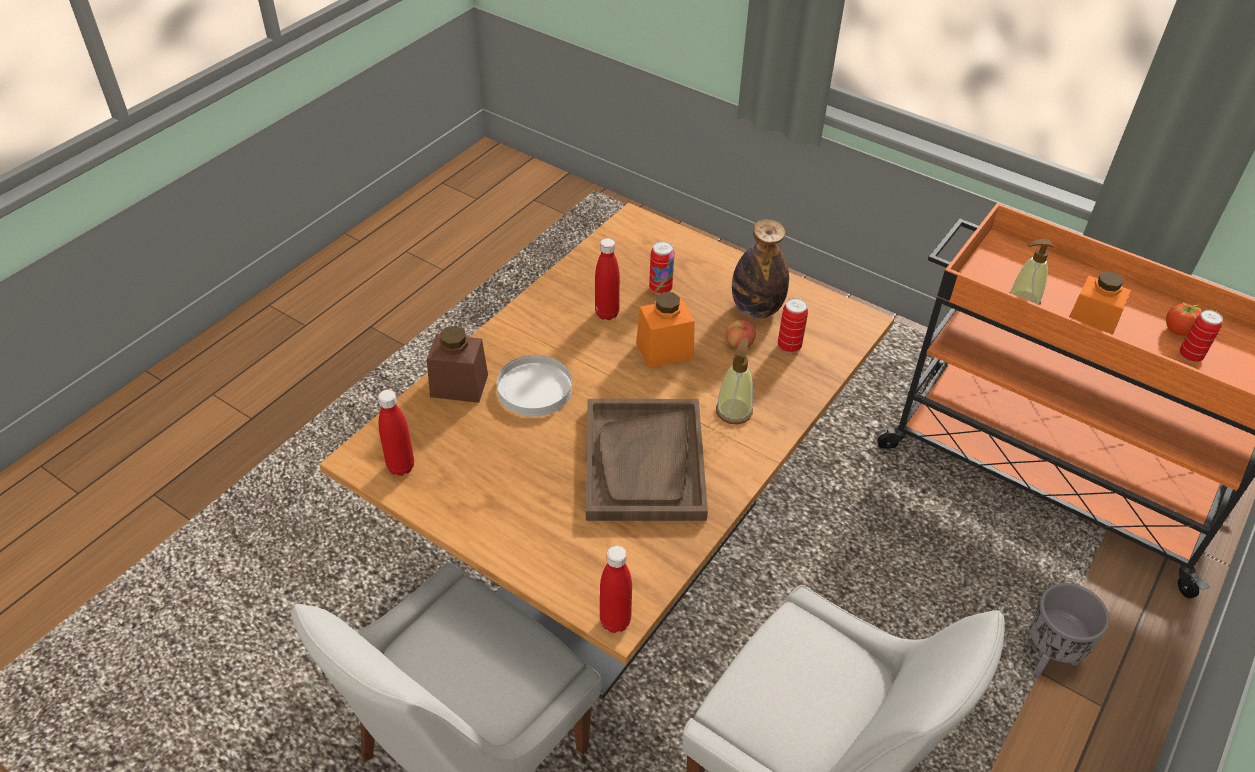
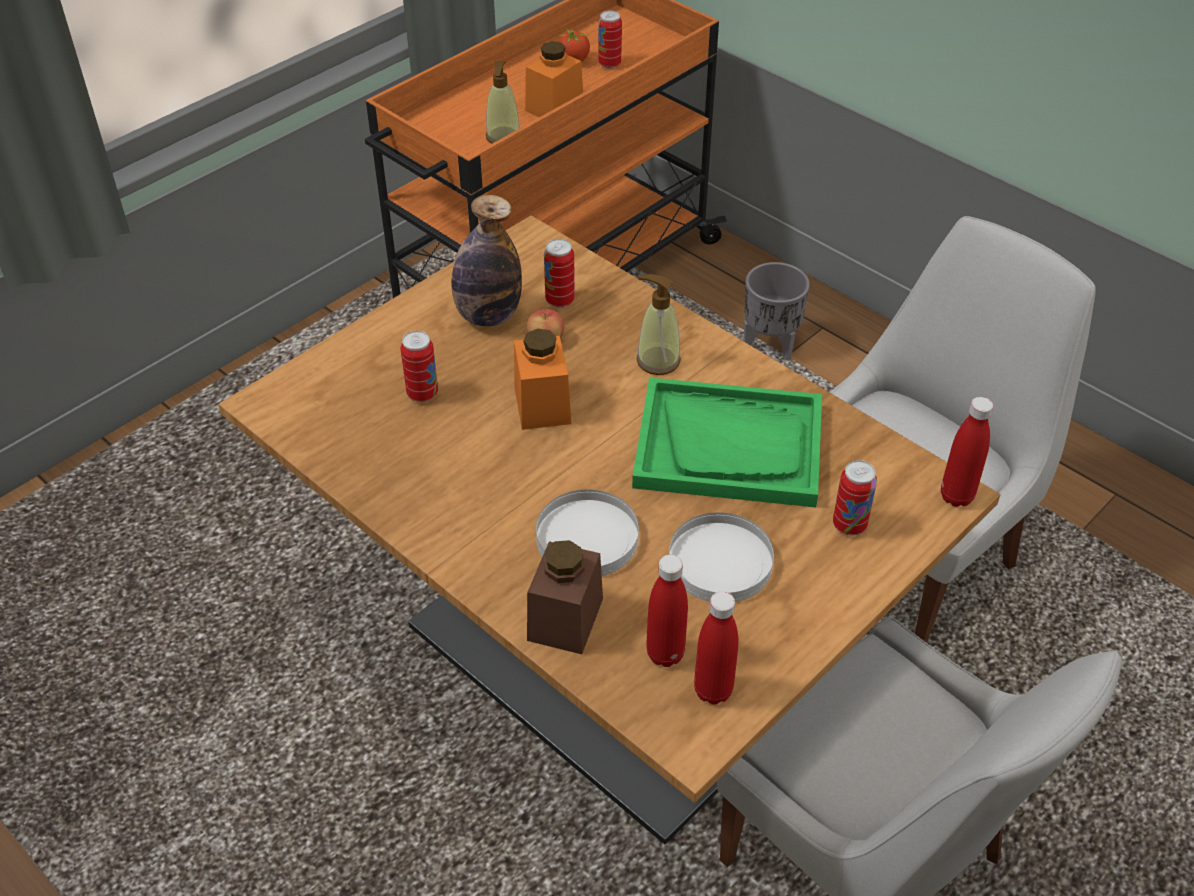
camera: 80 degrees left, 0 degrees up
(520, 463) = (719, 561): none -> white plate
(569, 543) = (849, 525): none -> can
(607, 313) = (457, 451): red bottle -> red bottle (665, 654)
(644, 462) = (729, 446): brown tray -> green tray

